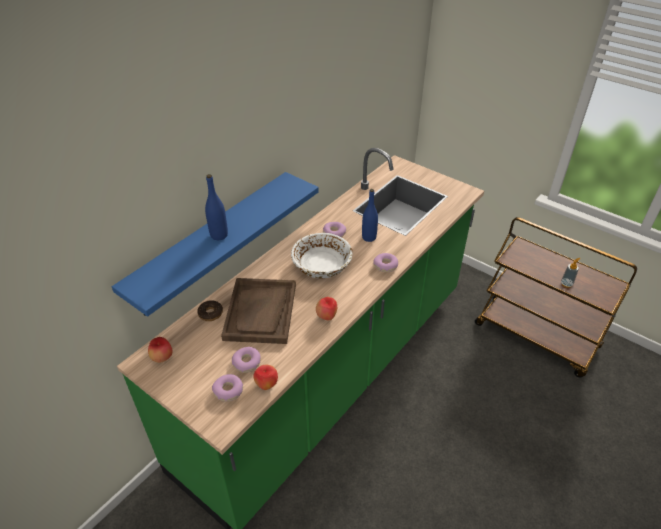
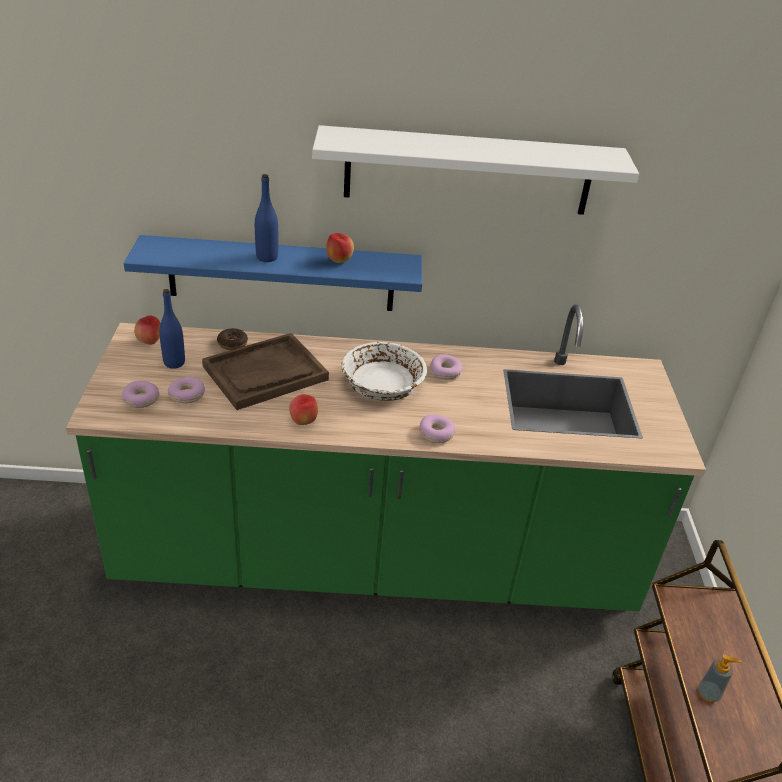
camera: 50 degrees right, 5 degrees down
(266, 385) = (168, 420): apple -> apple (339, 261)
(299, 100) = (468, 171): none -> white shelf
(369, 237) = (471, 401): blue bottle -> blue bottle (174, 363)

